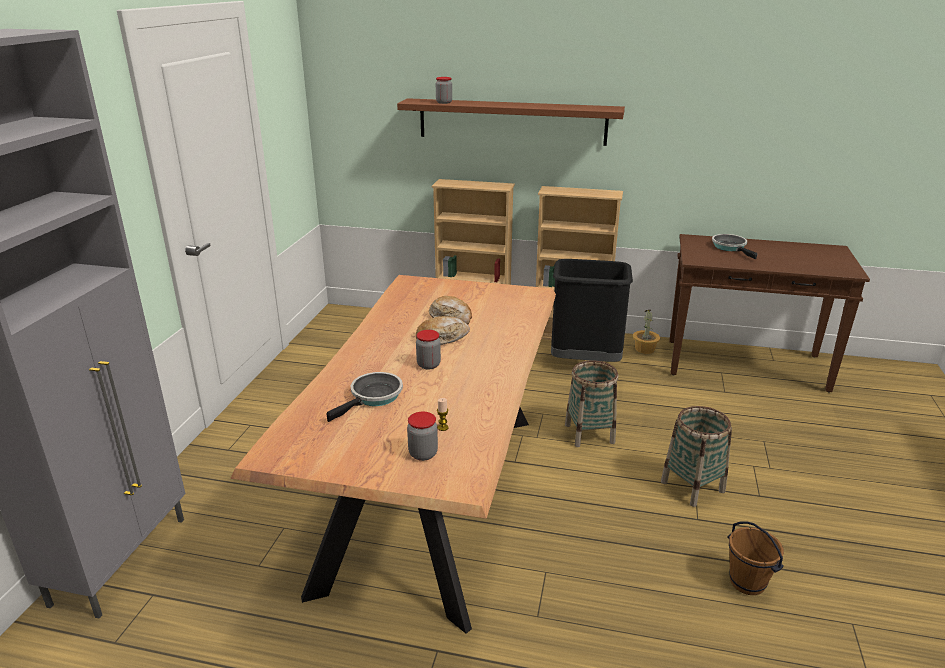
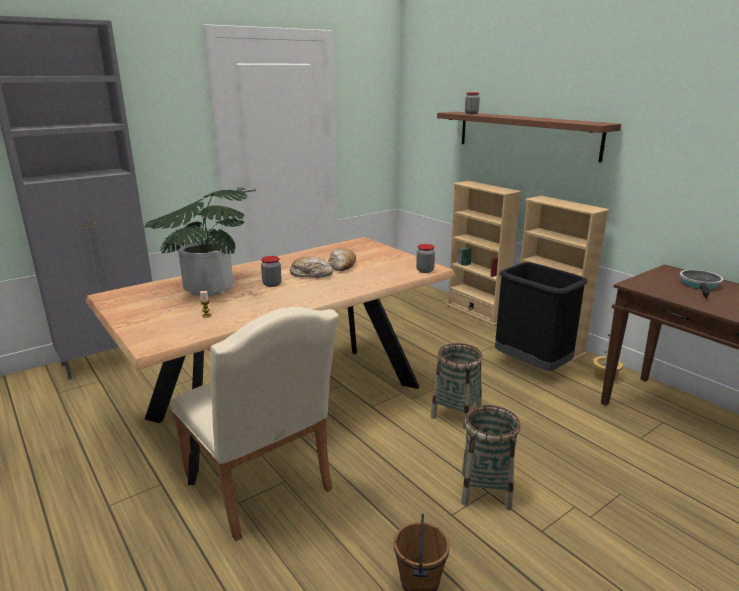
camera: 40 degrees right, 5 degrees down
(374, 397) = (208, 289): frying pan -> potted plant
(423, 454) = (168, 323): jar -> jar (425, 270)
(536, 590) = (262, 487): none -> beige chair

